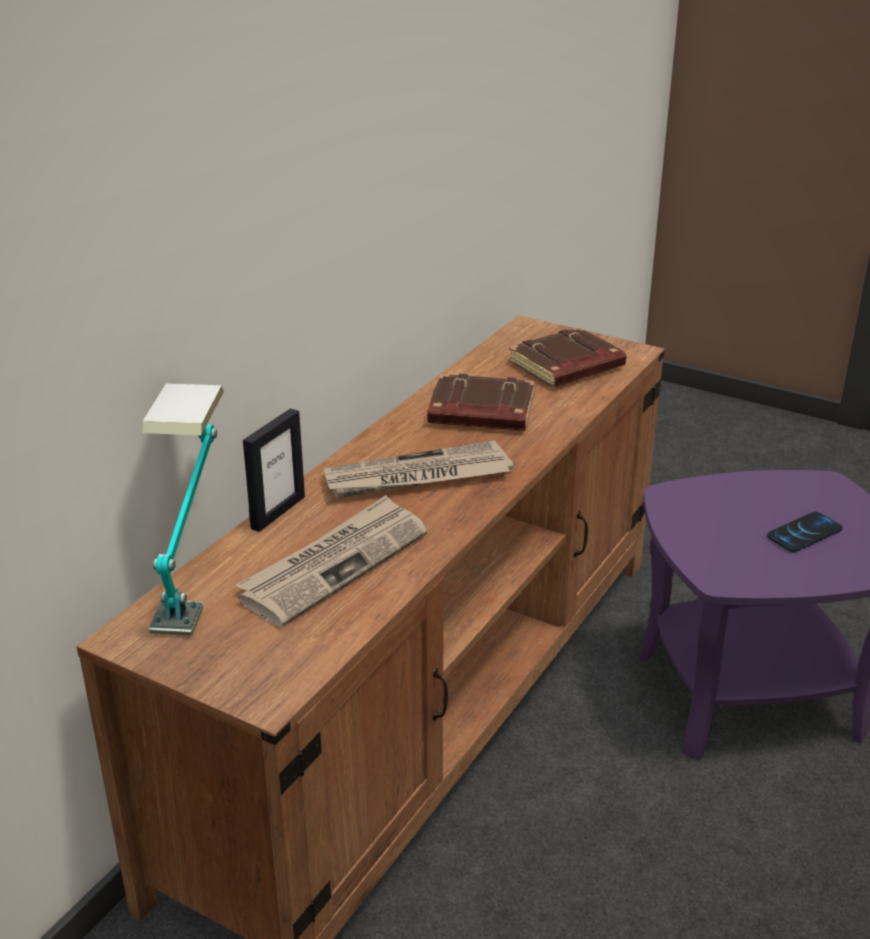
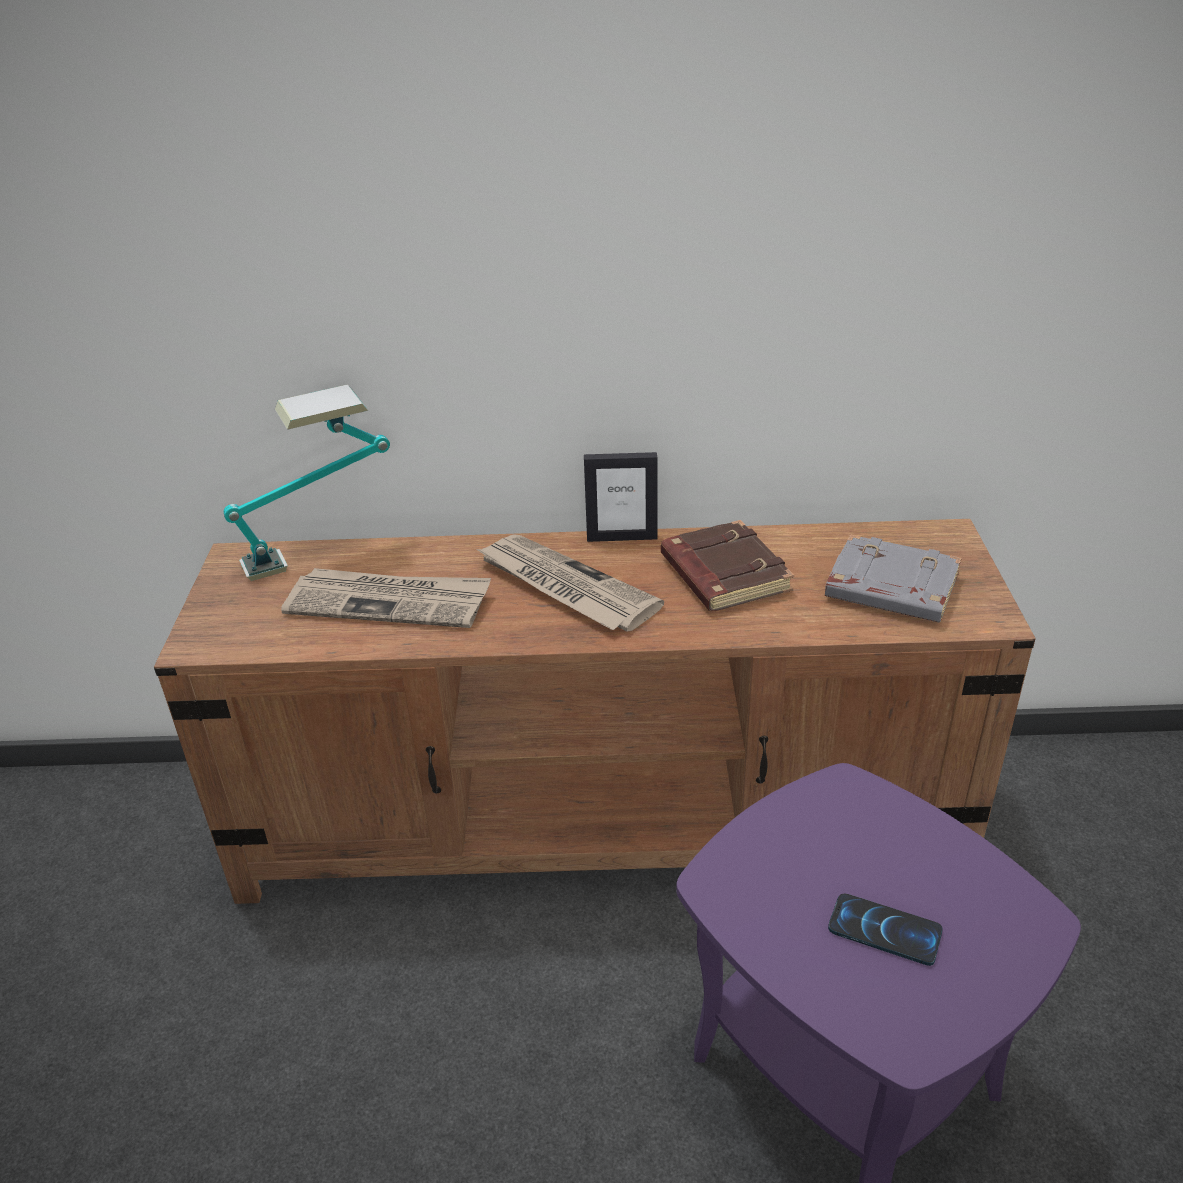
camera: 60 degrees right, 5 degrees up
(277, 512) = (444, 545): picture frame -> picture frame (622, 537)
(566, 367) = (889, 589): brown book -> grey book

